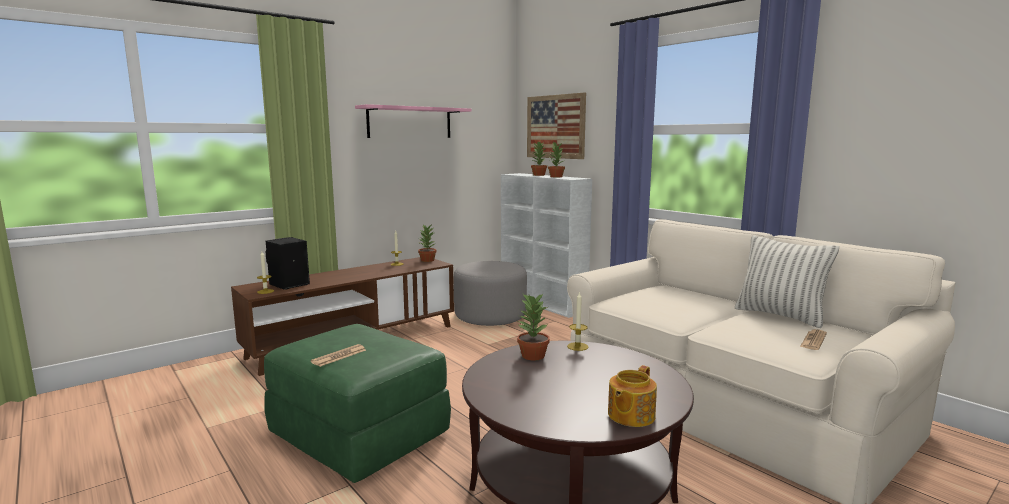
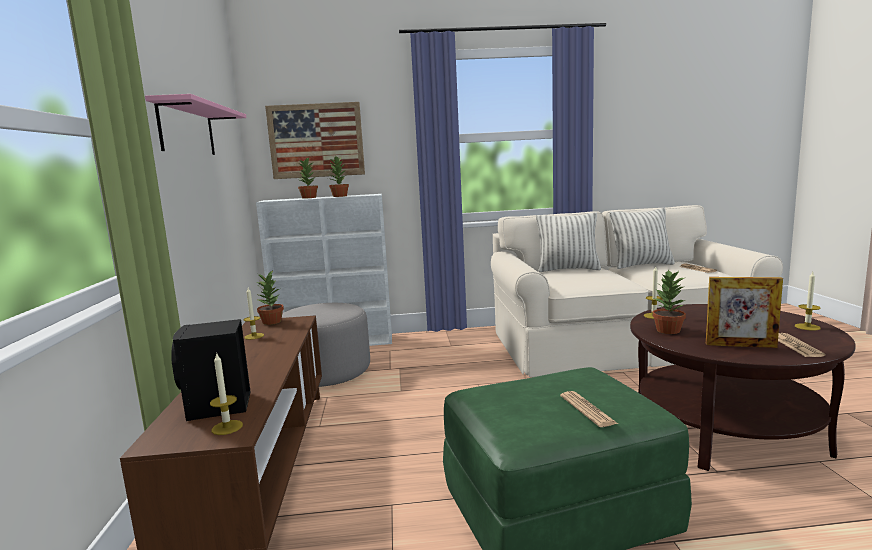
camera: 55 degrees left, 0 degrees up
(515, 386) = (740, 345): none -> picture frame
(541, 410) = (796, 346): none -> newspaper
(630, 415) = (807, 327): teapot -> candle
(693, 293) = (568, 269): none -> pillow

